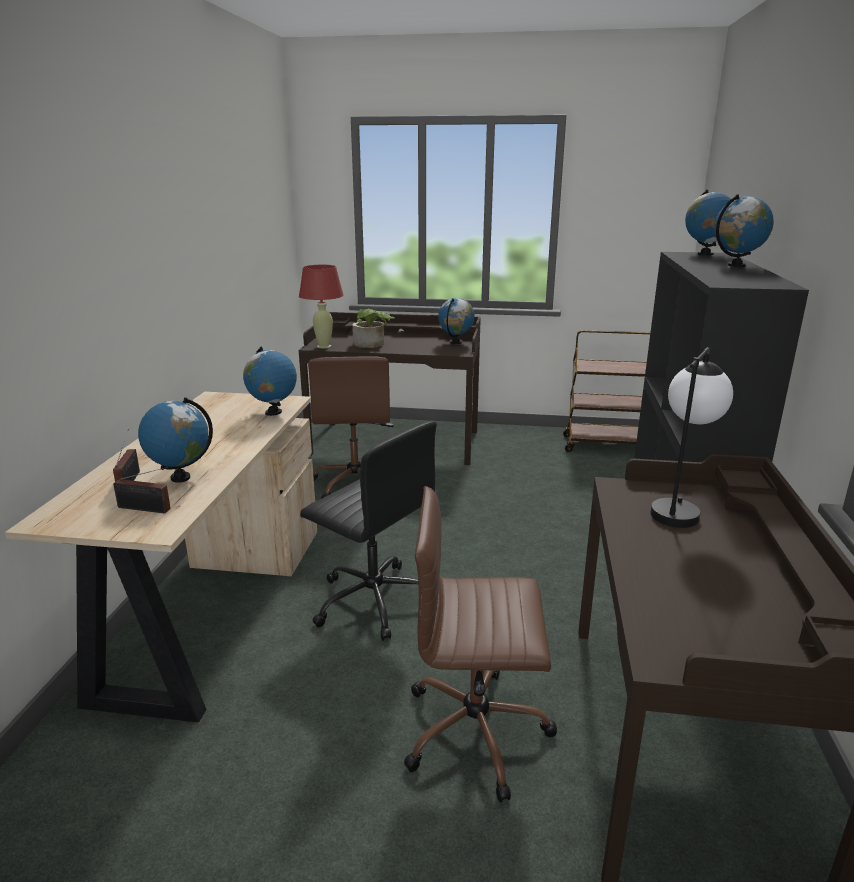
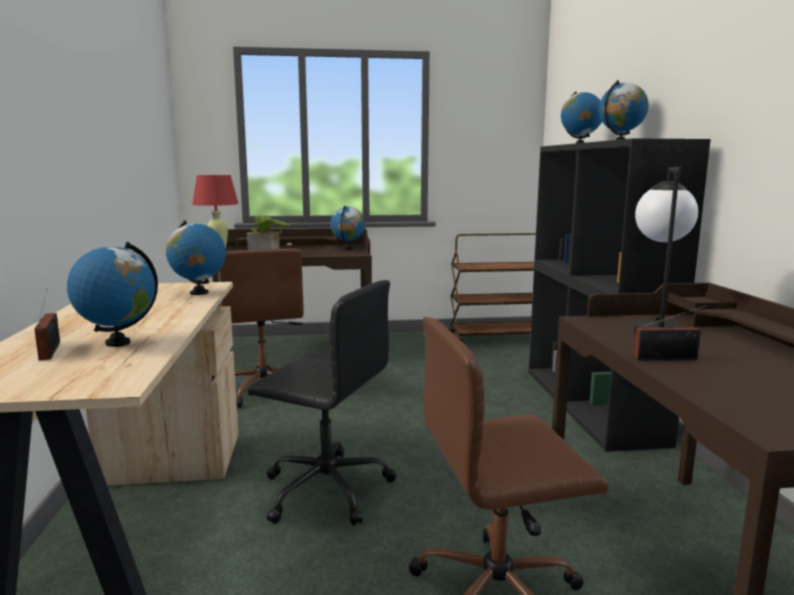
camera: 15 degrees left, 10 degrees down
(146, 509) = (87, 370): radio -> radio (669, 358)

